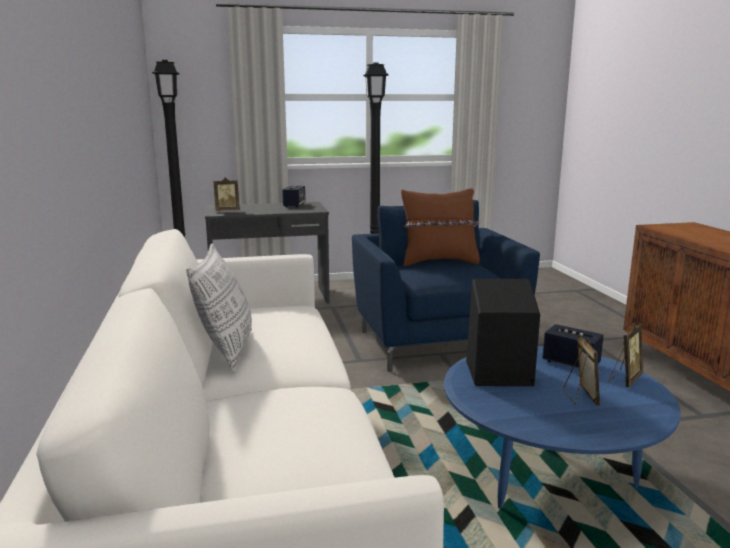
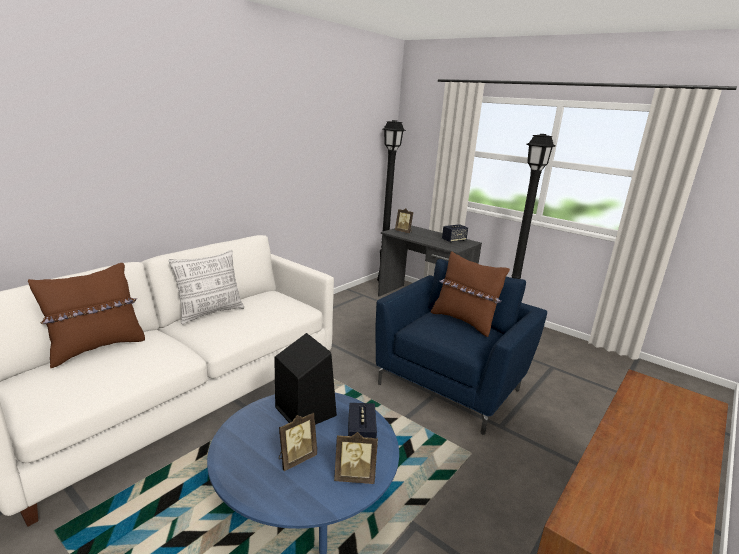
camera: 50 degrees right, 5 degrees up
(216, 445) = (97, 348): none -> brown pillow

